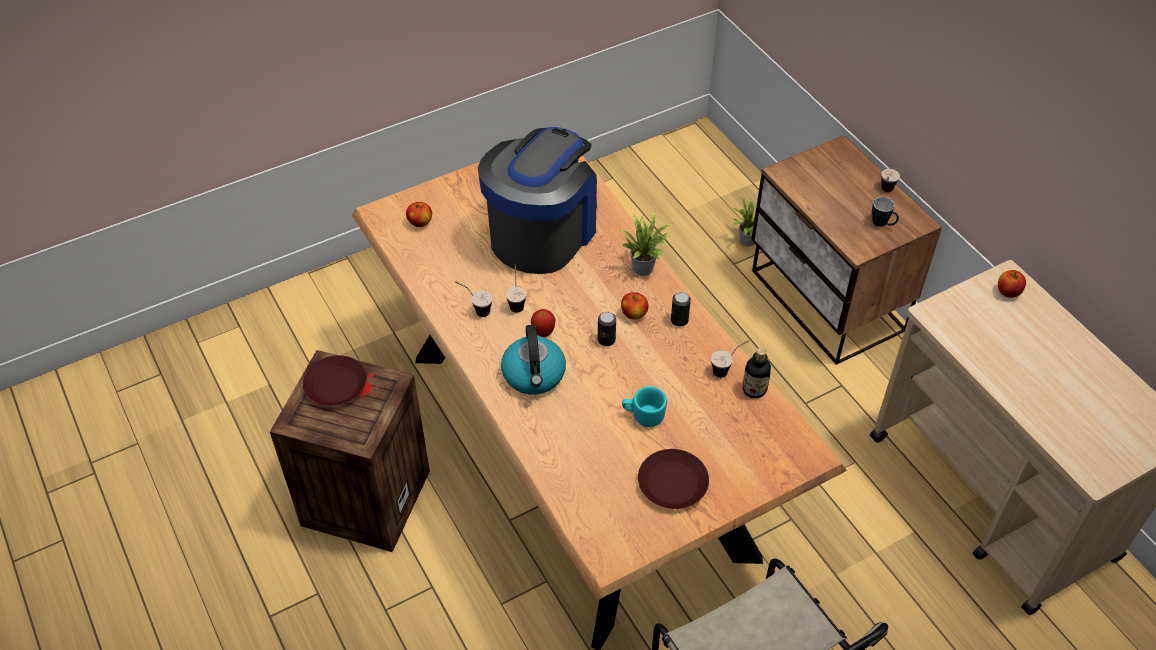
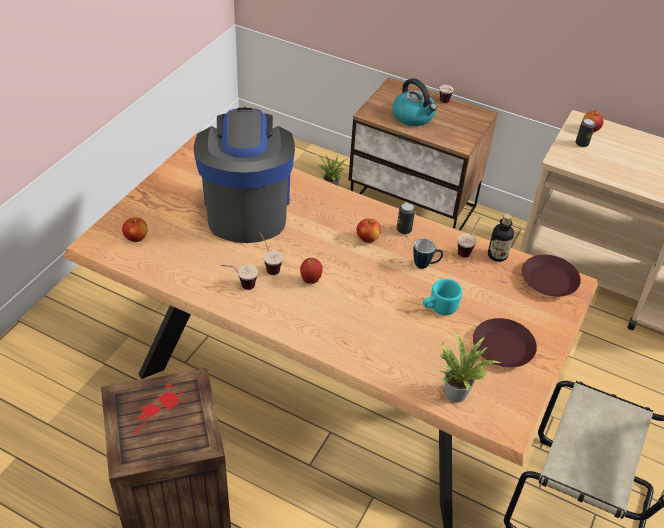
camera: 35 degrees left, 5 degrees down
(336, 385) = (143, 408): brown plate -> brown plate (548, 280)
(534, 375) = (331, 315): kettle -> kettle (413, 117)
(606, 340) = (363, 265): can -> can (581, 143)
(644, 266) = (346, 202): potted plant -> potted plant (455, 391)
(882, 224) = (461, 123): mug -> mug (425, 265)

